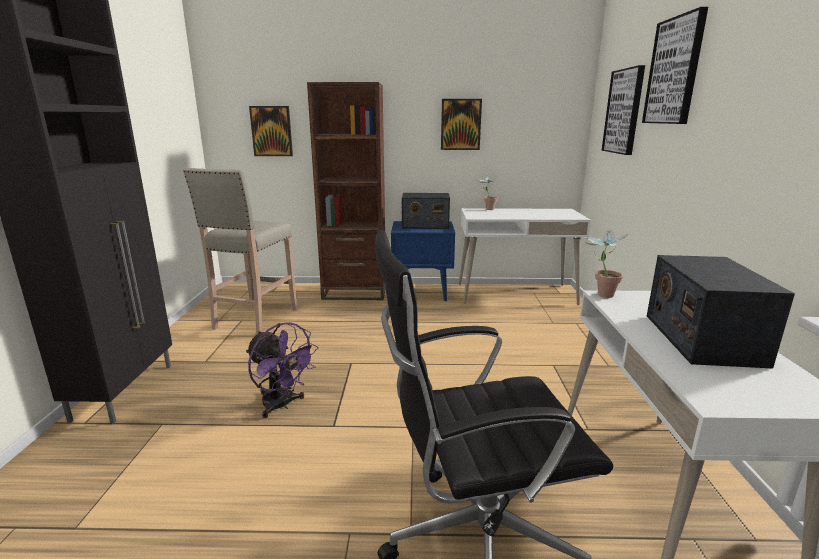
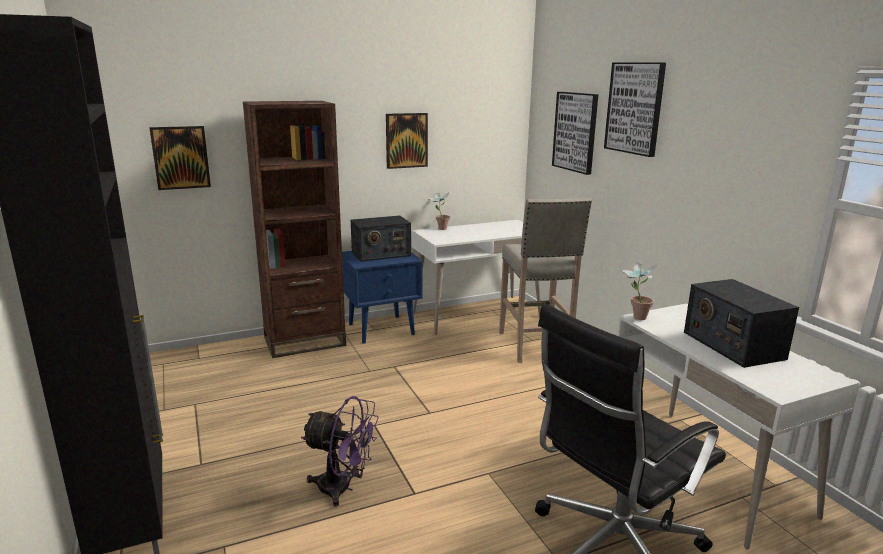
camera: 25 degrees left, 0 degrees up
(254, 319) = (211, 399): beige stool -> beige stool (535, 346)

